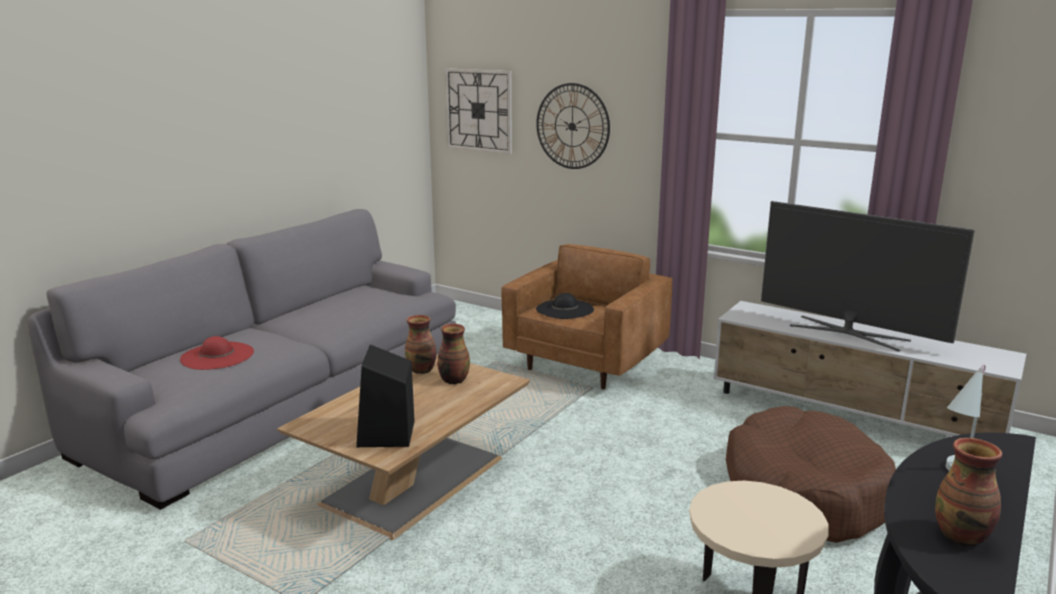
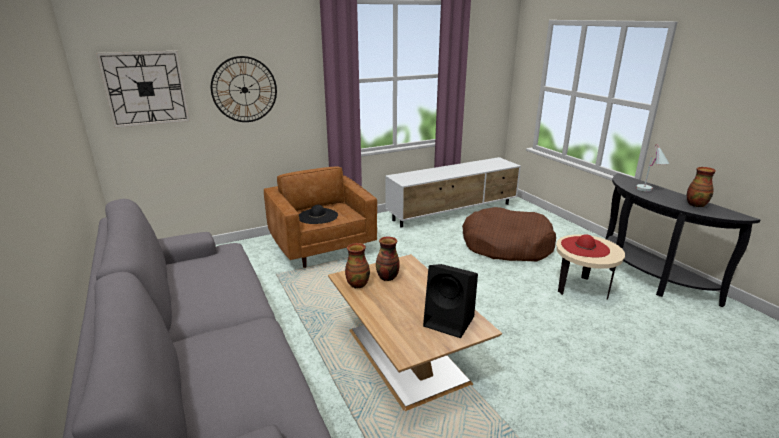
camera: 60 degrees left, 5 degrees up
(217, 355) = (230, 373): red hat -> red hat (584, 247)
(848, 333) = (450, 171): television -> none

